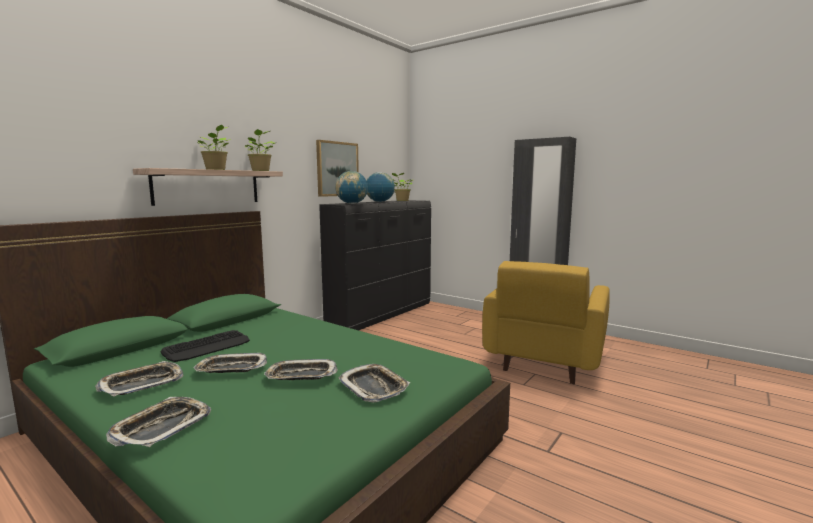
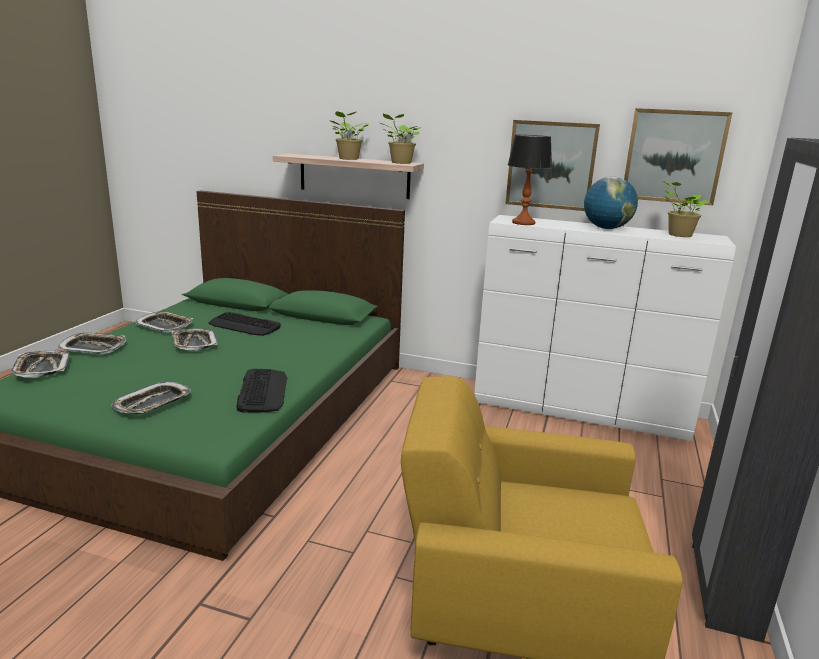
camera: 70 degrees right, 10 degrees up
(301, 375) = (179, 370): tray -> tray (41, 368)
(352, 204) = (523, 223): globe -> table lamp
(378, 347) = (262, 391): none -> keyboard
(383, 161) = (673, 156): none -> picture
(383, 315) = (580, 413): black dresser -> white dresser

